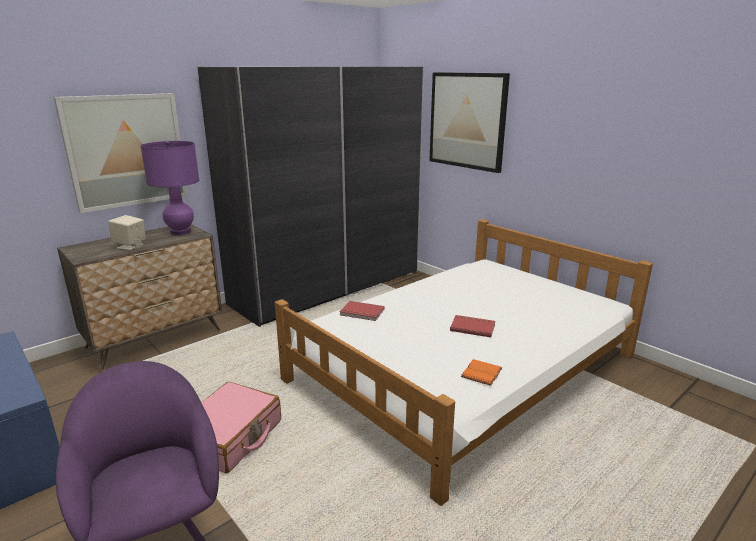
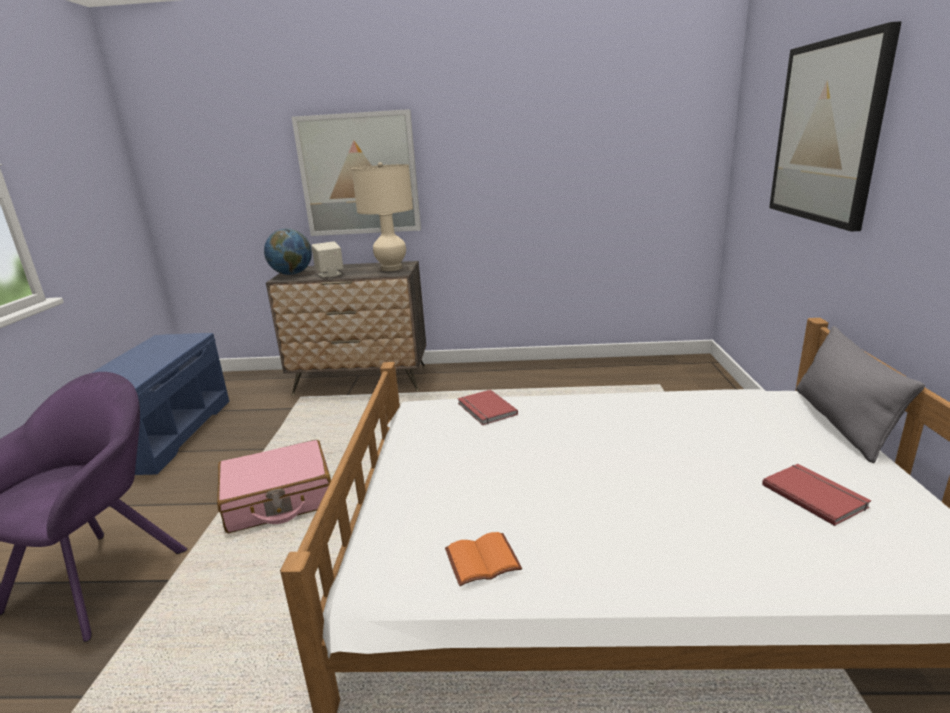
camera: 45 degrees right, 0 degrees up
(83, 253) = (292, 274): none -> globe
(180, 232) = (391, 268): purple table lamp -> beige table lamp
(328, 287) = (586, 375): grey wardrobe -> none
(472, 327) = (592, 486): red book -> red book (815, 495)
(515, 269) = (840, 422): none -> grey pillow

